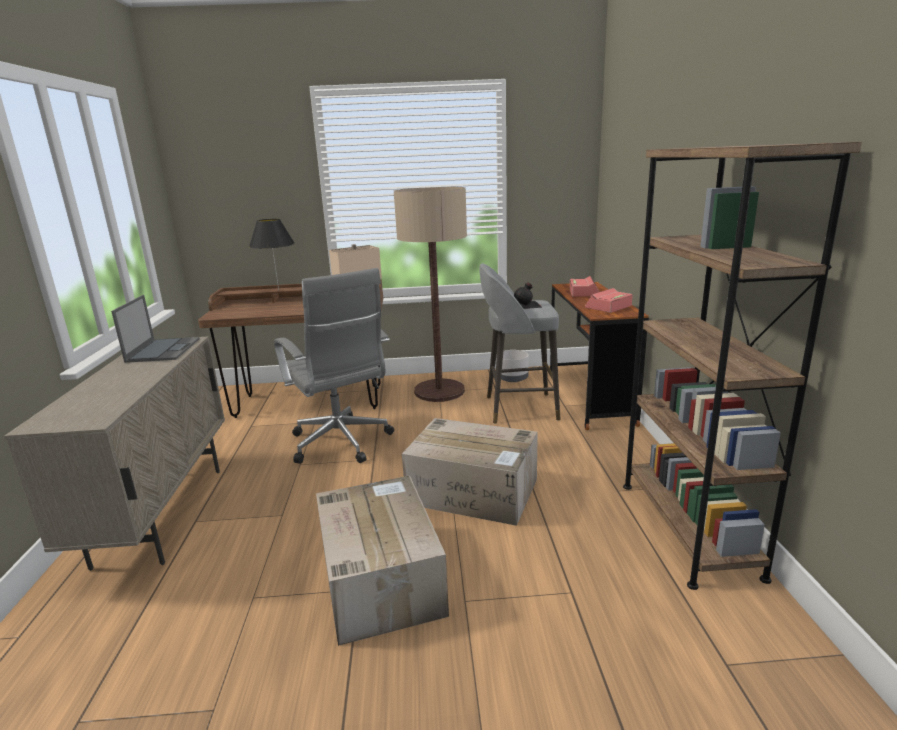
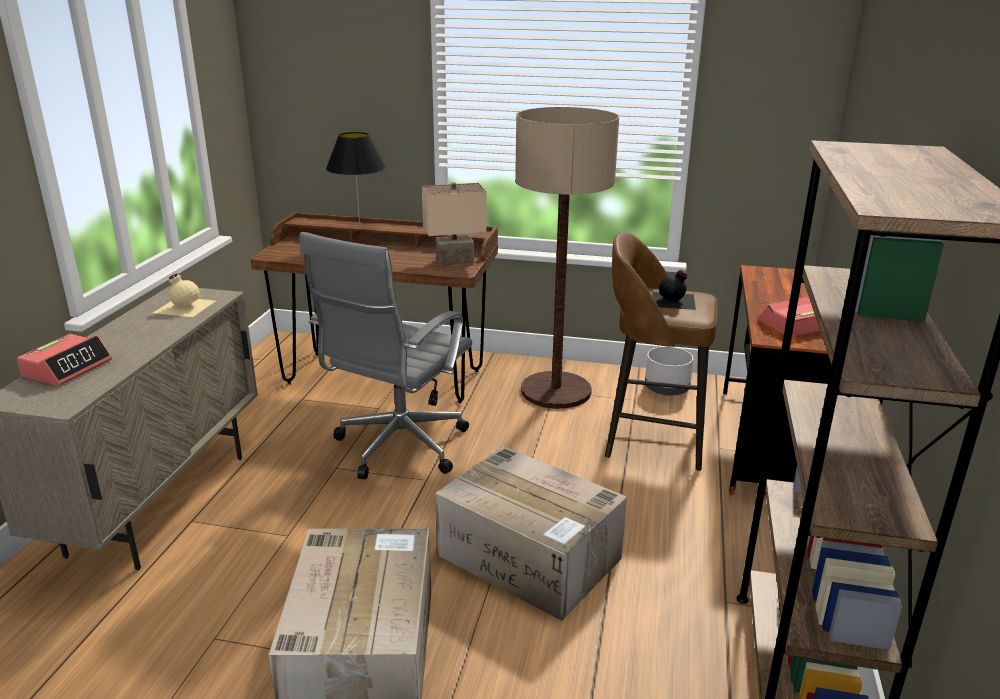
camera: 15 degrees right, 5 degrees up
(163, 350) = (184, 306): laptop -> beige bottle
(342, 444) = (397, 449): grey office chair -> grey office chair turned 45 degrees clockwise
(518, 408) = (651, 439): grey stool -> brown stool
(584, 293) = (777, 290): alarm clock -> alarm clock (67, 368)

